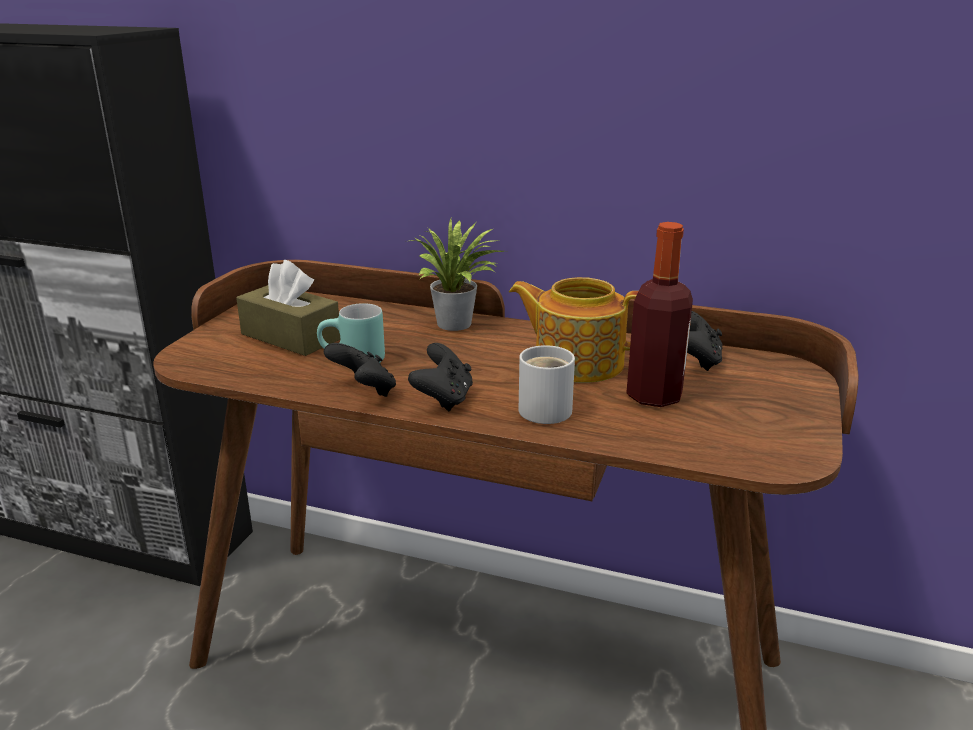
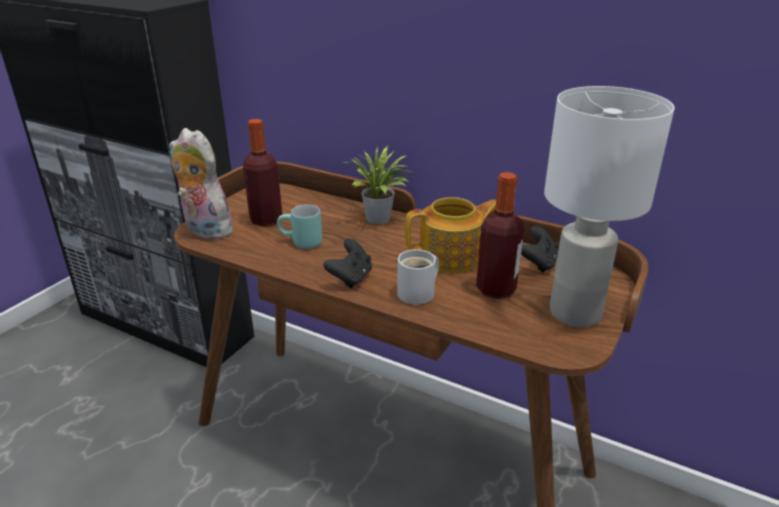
camera: 10 degrees right, 5 degrees up
(200, 356) = (204, 230): none -> plush toy
(290, 337) = (266, 220): brown tissue box -> bottle
(364, 391) = (301, 267): black game controller -> none
(577, 362) = (452, 257): teapot -> teapot turned 135 degrees clockwise
(772, 416) = (574, 314): none -> white table lamp

